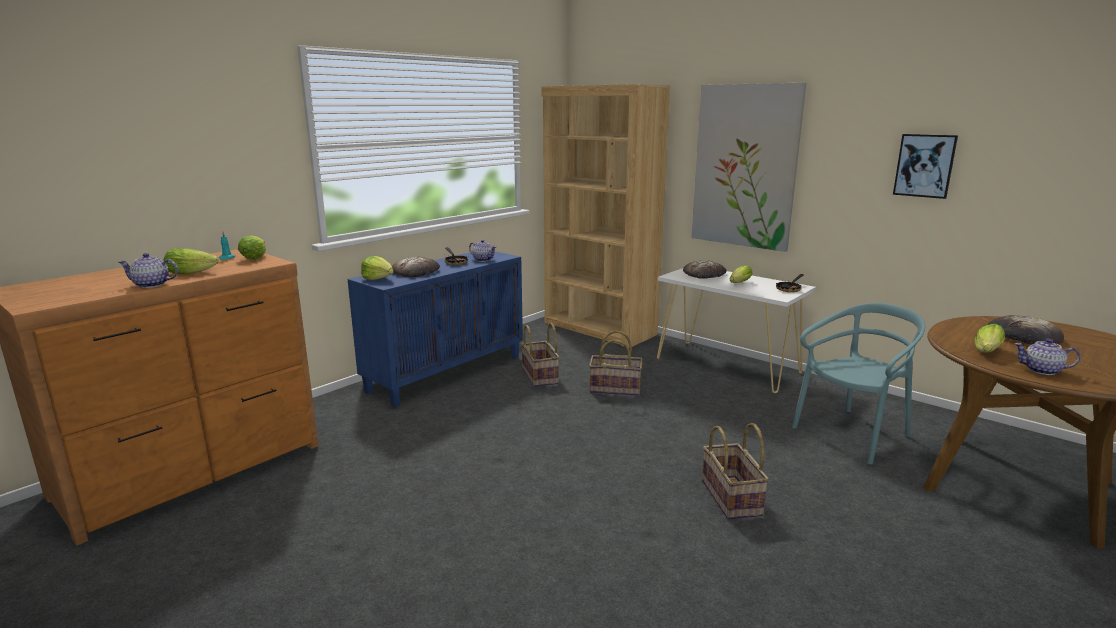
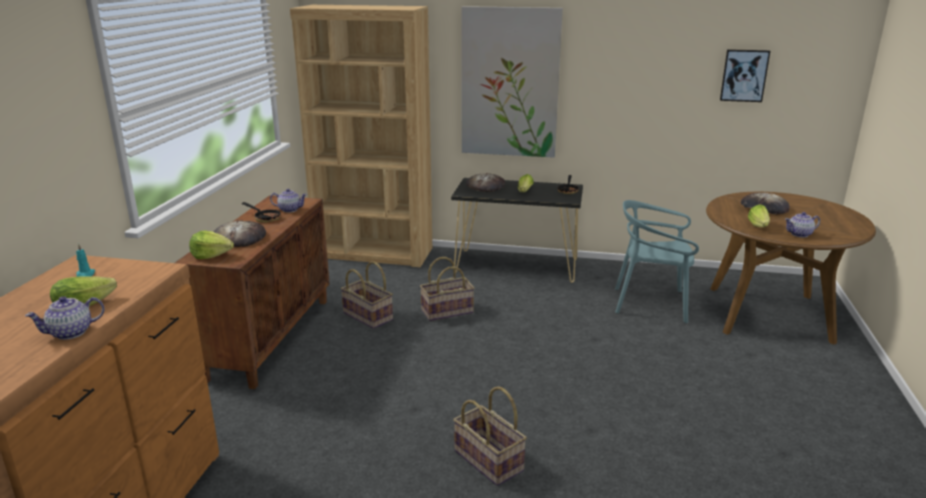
camera: 30 degrees left, 5 degrees up
(256, 257) = (120, 265): lettuce -> none
(446, 373) = (270, 337): blue cabinet -> brown cabinet
(727, 366) = (516, 266): white console table -> black console table
(732, 498) = (619, 380): basket -> basket (489, 460)
(852, 434) = (651, 303): turquoise chair -> turquoise chair turned 105 degrees counterclockwise
(924, 165) = (664, 78): picture -> picture (744, 75)

